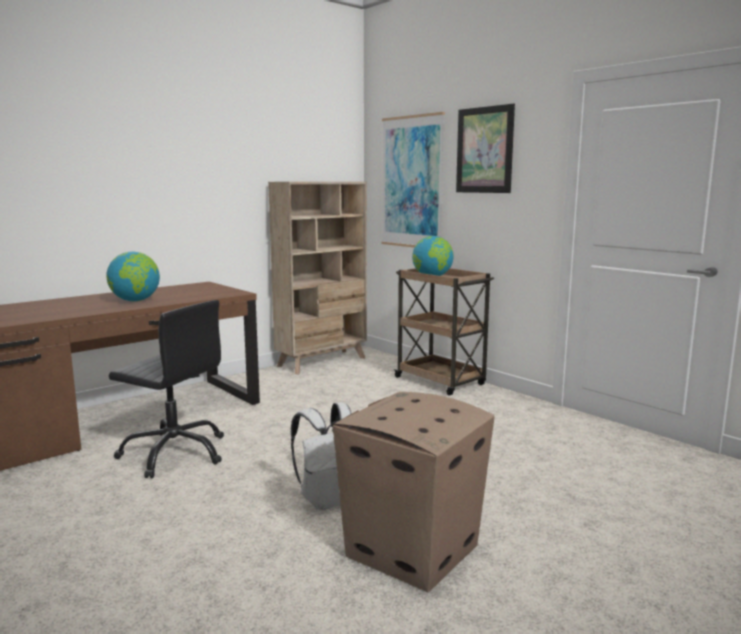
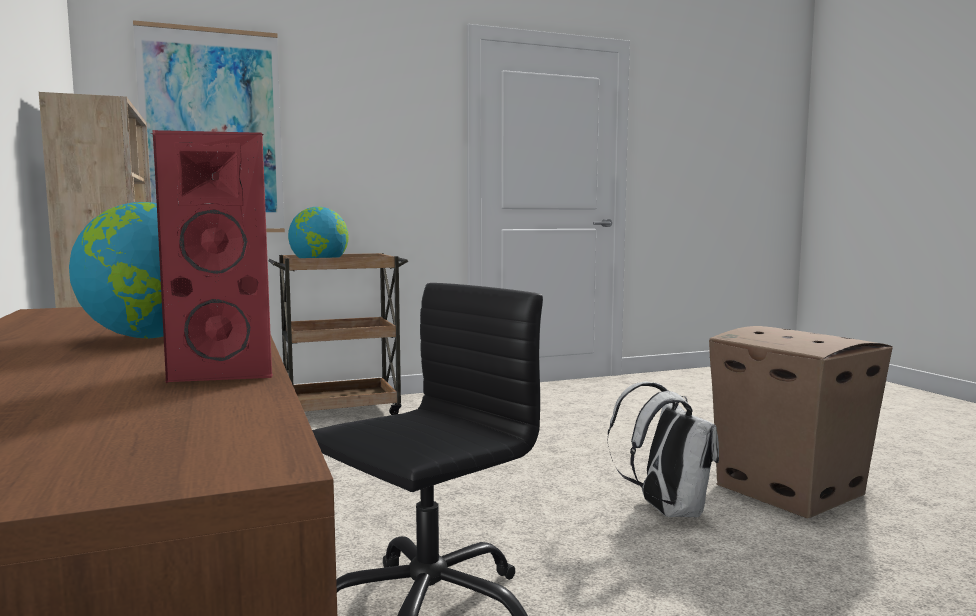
camera: 70 degrees left, 5 degrees down
(66, 314) = (228, 371): none -> red speaker
(484, 150) = (352, 96): picture -> none

